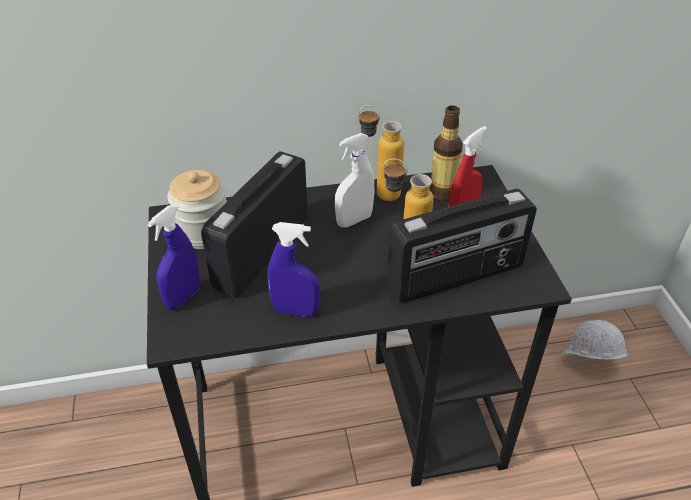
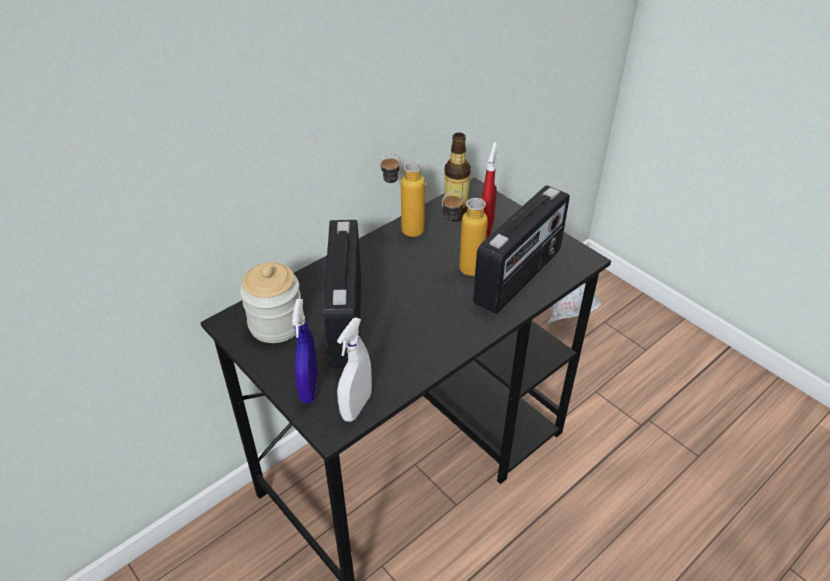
camera: 30 degrees left, 0 degrees up
(295, 311) = (417, 357): blue spray bottle -> none
(354, 220) = (402, 263): white spray bottle -> white spray bottle (356, 406)

